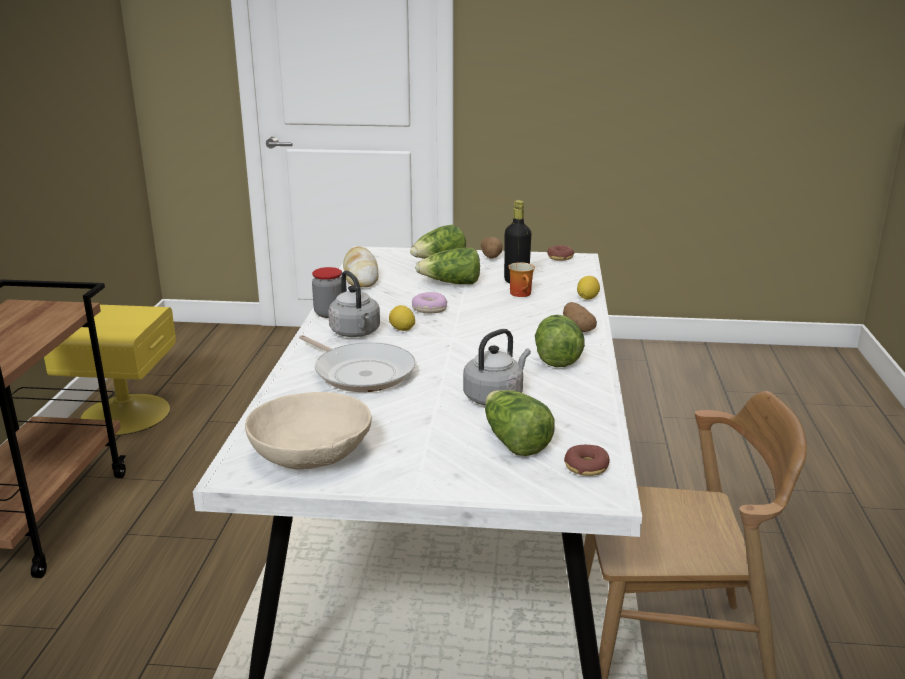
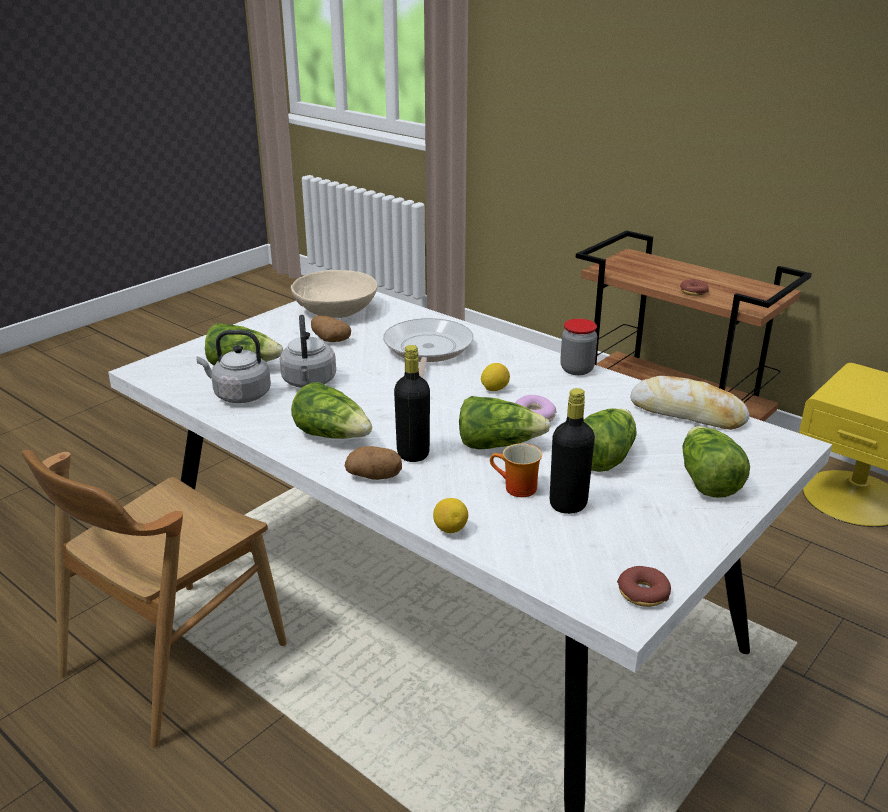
camera: 125 degrees right, 5 degrees up
(356, 333) = (512, 368): grey kettle -> grey kettle (239, 395)
(361, 372) = (427, 350): frying pan -> frying pan turned 105 degrees clockwise
(481, 309) = (498, 444): none -> lettuce
(491, 257) = (696, 529): potato -> potato (330, 340)
(533, 327) = (413, 454): none -> black bottle
(586, 467) = (175, 376): donut -> donut (693, 292)

